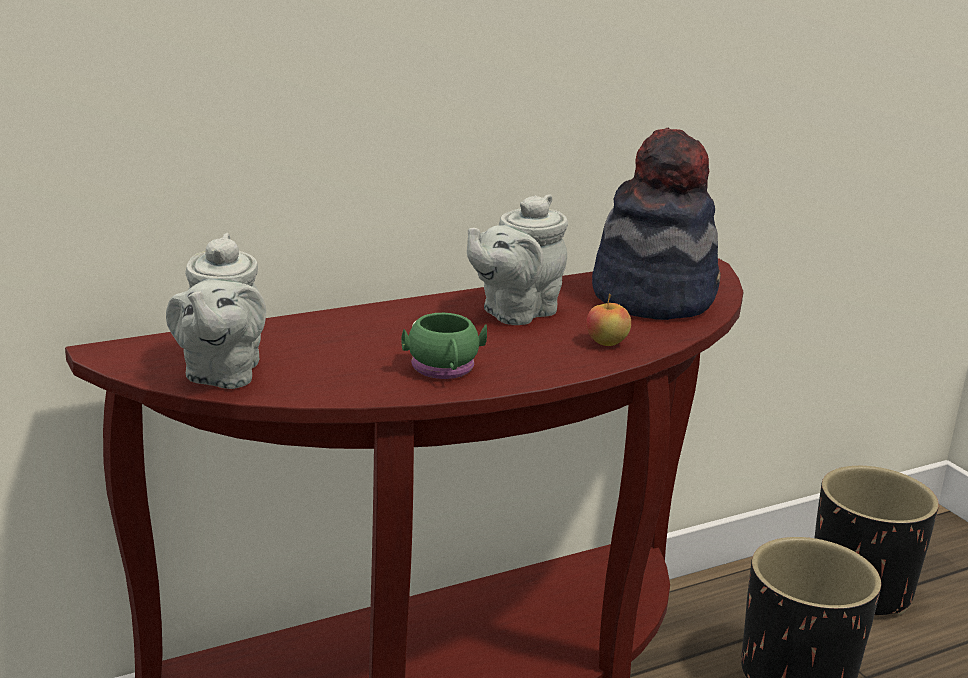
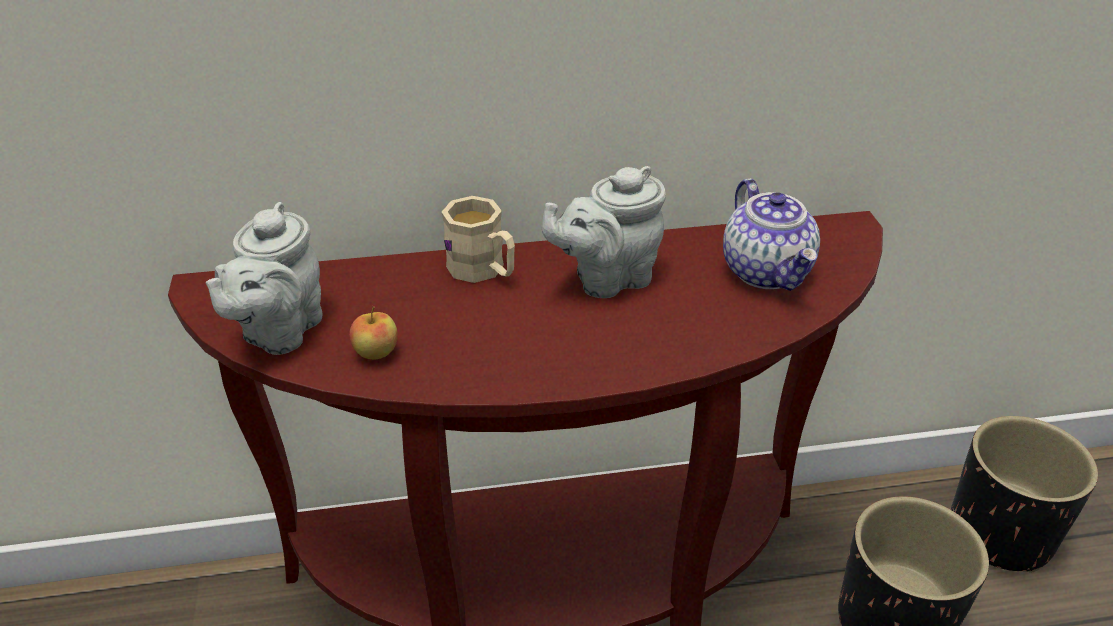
camera: 20 degrees right, 15 degrees up
(394, 317) = (484, 271): none -> beige mug
(444, 370) = (488, 356): green mug -> none
(606, 343) = (678, 337): apple -> apple (376, 353)
(653, 297) = (768, 272): hat -> teapot

